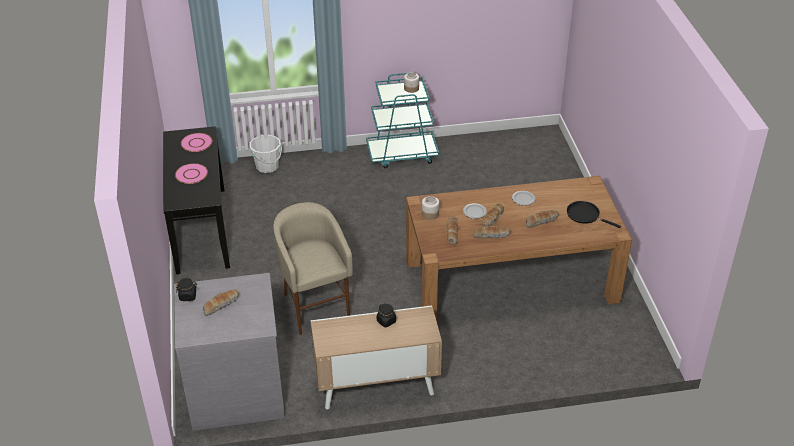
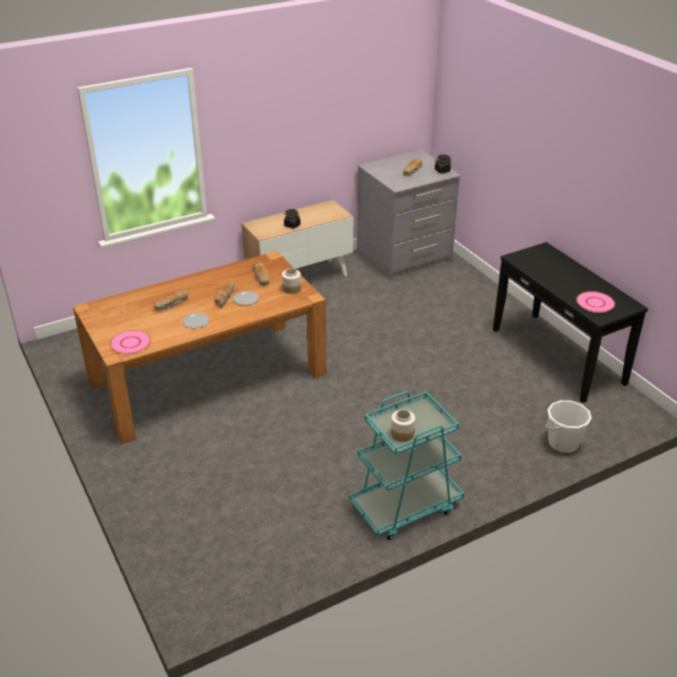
camera: 160 degrees right, 5 degrees down
(191, 174) = (560, 273): pink plate -> pink plate (130, 343)
(314, 307) = (387, 317): beige stool -> none
(491, 235) = (221, 282): bread -> none
(585, 215) = (123, 318): black frying pan -> none

